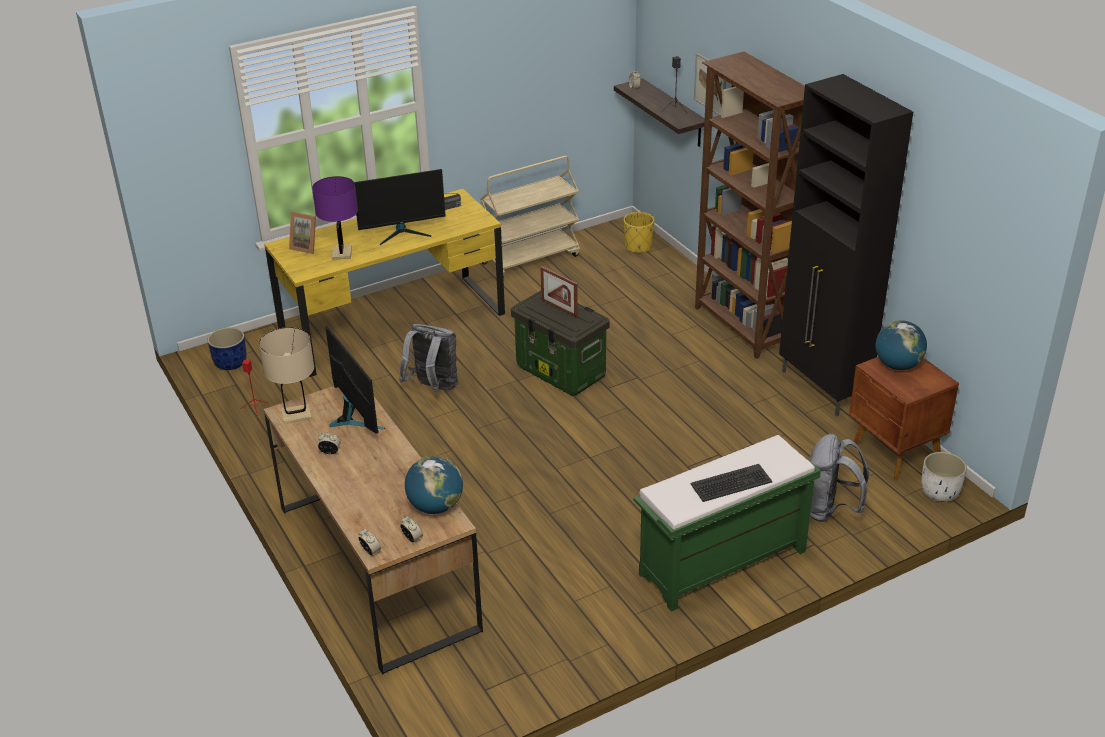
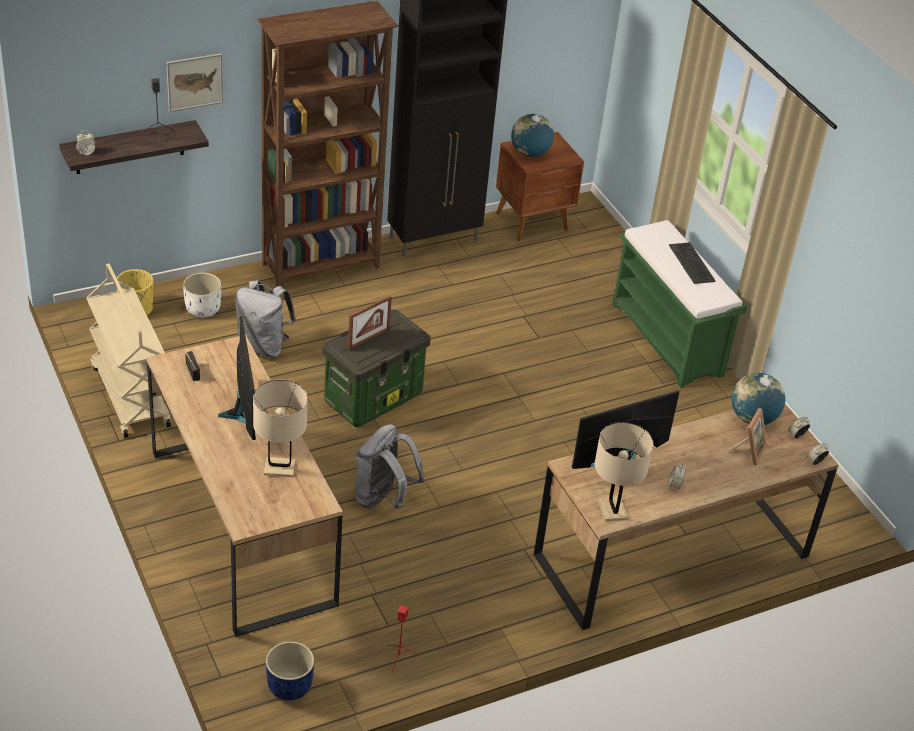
camera: 90 degrees left, 5 degrees up
(306, 247) = (254, 500): picture frame -> picture frame (748, 451)
(342, 253) = (279, 468): purple table lamp -> beige table lamp
(393, 324) = (242, 526): yellow desk -> brown desk
(830, 510) = (603, 271): grey backpack -> grey backpack (263, 346)
(940, 493) = (585, 212): white planter -> white planter (203, 309)

